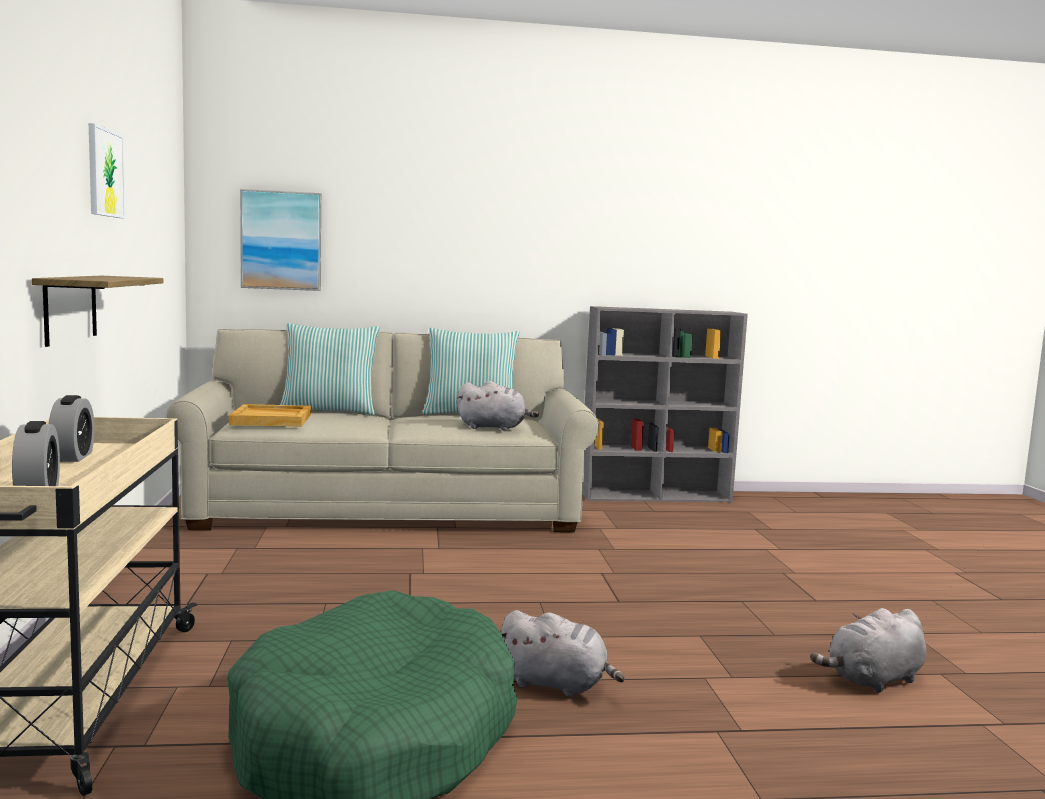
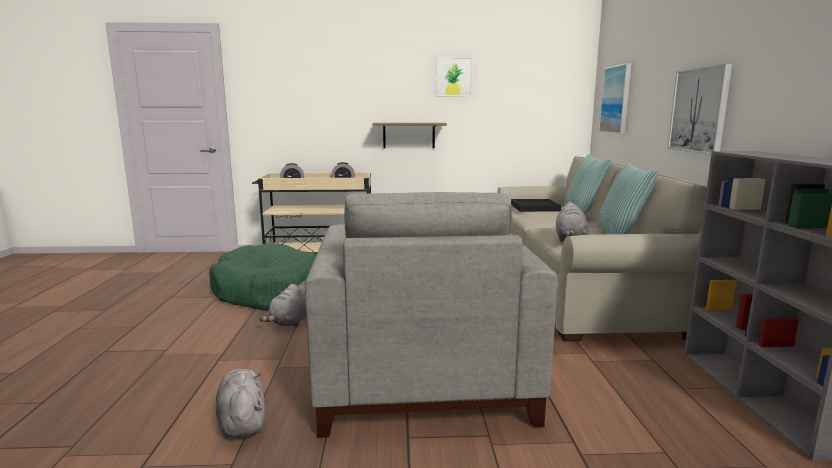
camera: 95 degrees right, 5 degrees up
(272, 419) = (535, 207): beige tray -> black tray
(493, 267) = (699, 110): none -> picture
(688, 594) = (420, 372): none -> grey armchair

